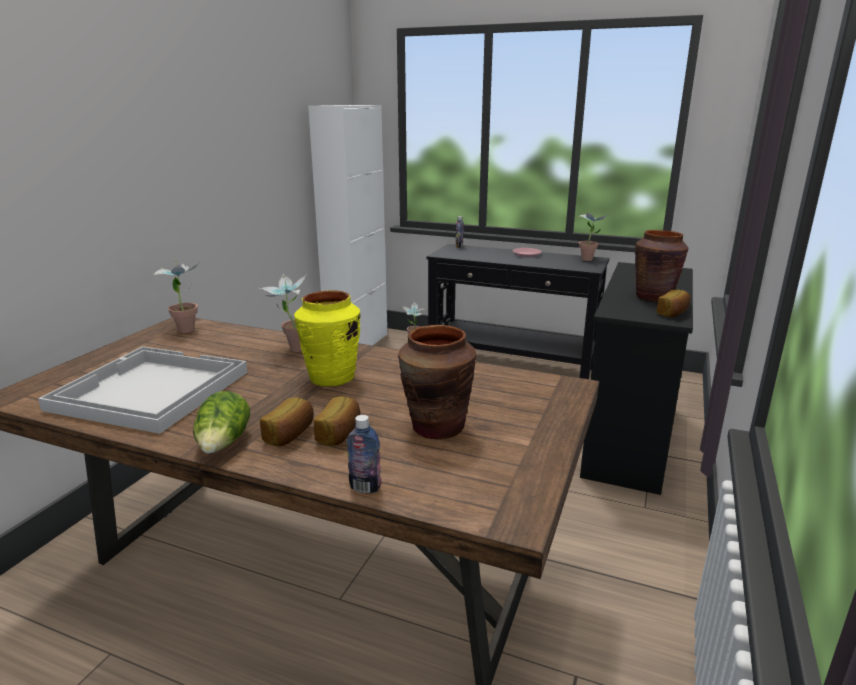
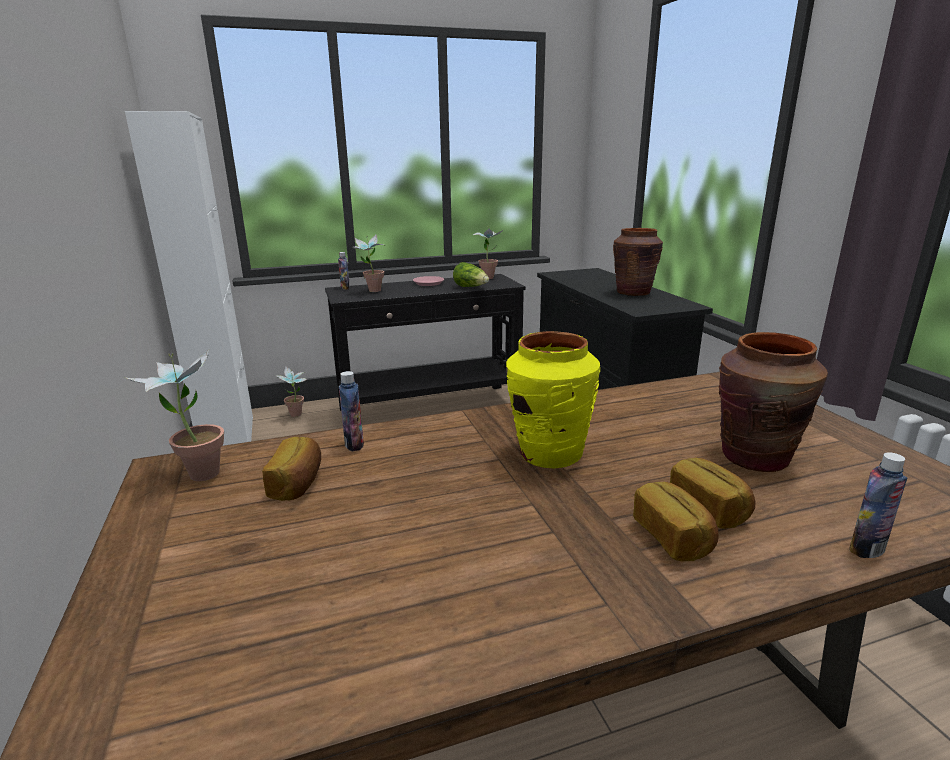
camera: 40 degrees left, 0 degrees up
(148, 391) = (359, 585): white tray -> none
(224, 444) = (642, 594): lettuce -> lettuce (471, 287)
(260, 339) = (354, 444): none -> bottle
(292, 349) = (426, 441): potted plant -> potted plant (372, 291)
(673, 313) = (675, 301): bread -> bread (298, 484)

